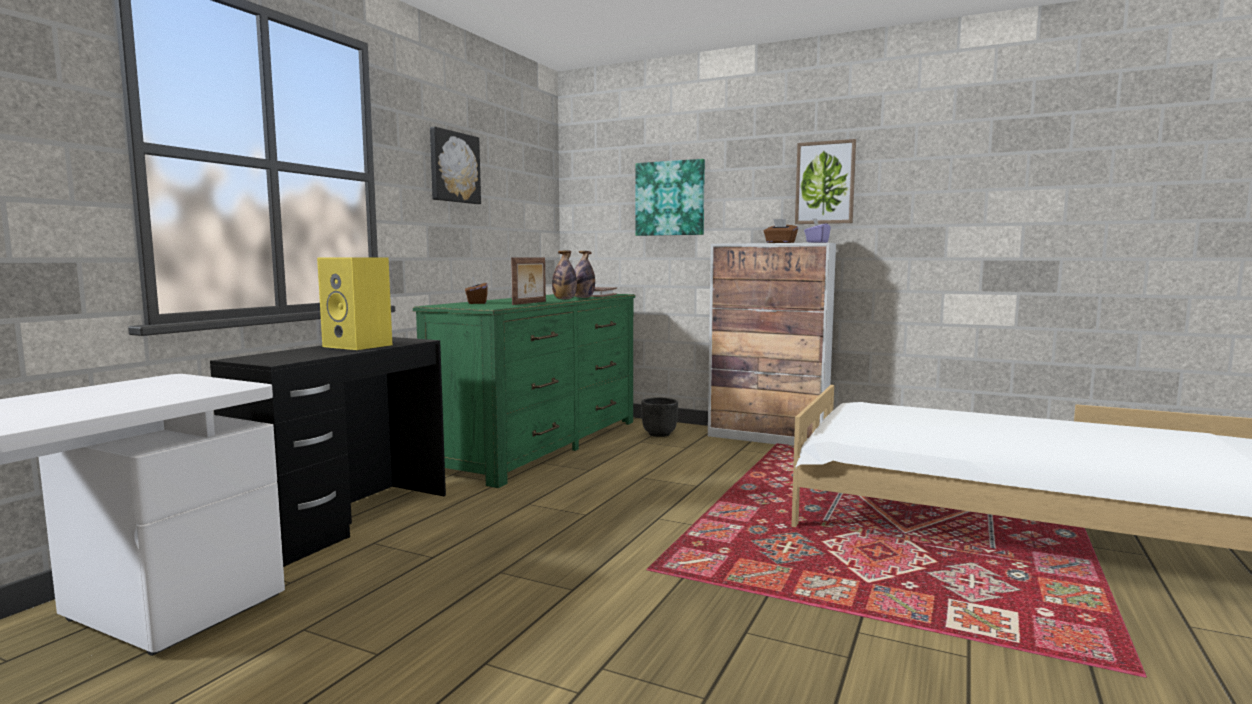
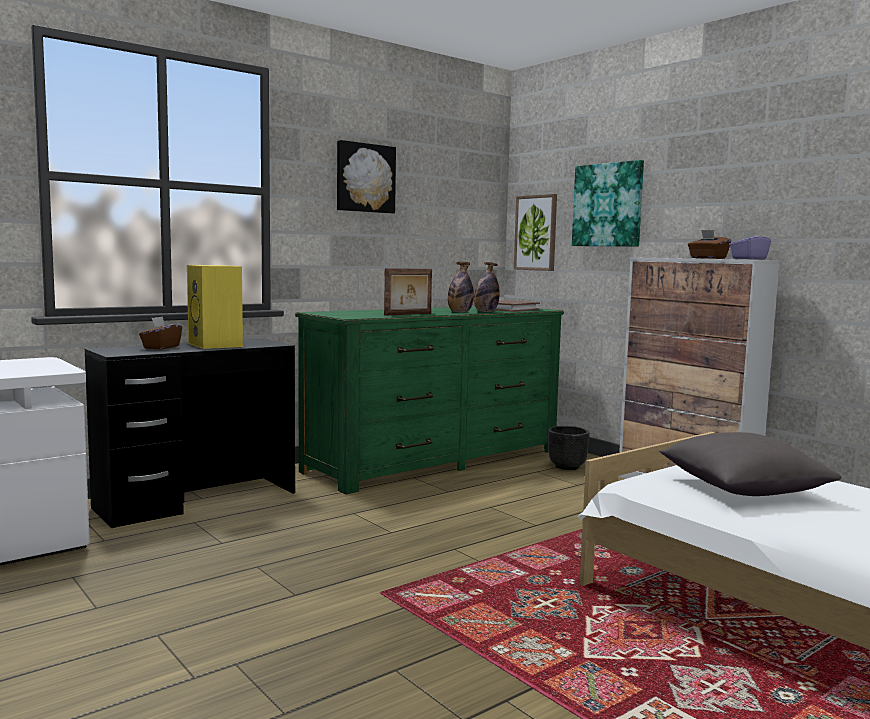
camera: 25 degrees right, 0 degrees up
(476, 303) = (361, 312): brown tissue box -> brown tissue box (161, 347)
(825, 183) = (773, 185): picture -> picture (536, 233)
(910, 424) = (742, 489): none -> grey pillow

